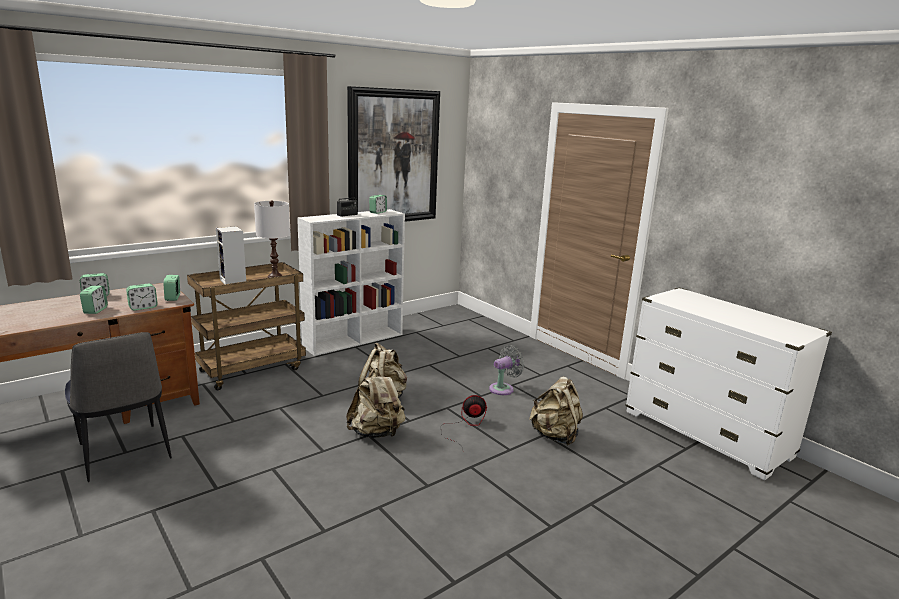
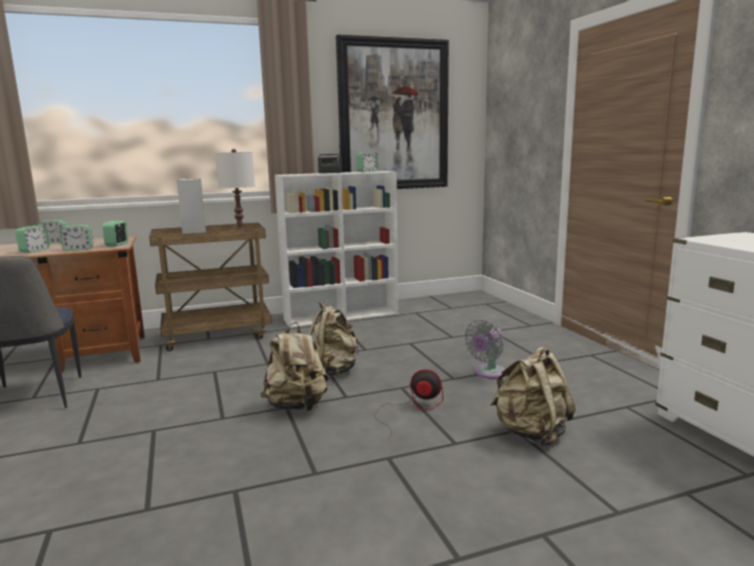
camera: 20 degrees right, 5 degrees down
(503, 388) = (488, 373): grey fan -> grey fan turned 150 degrees clockwise

